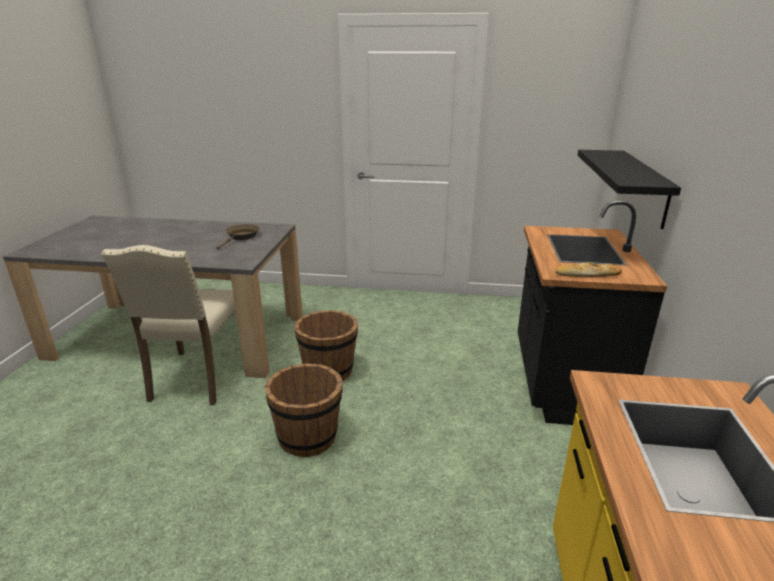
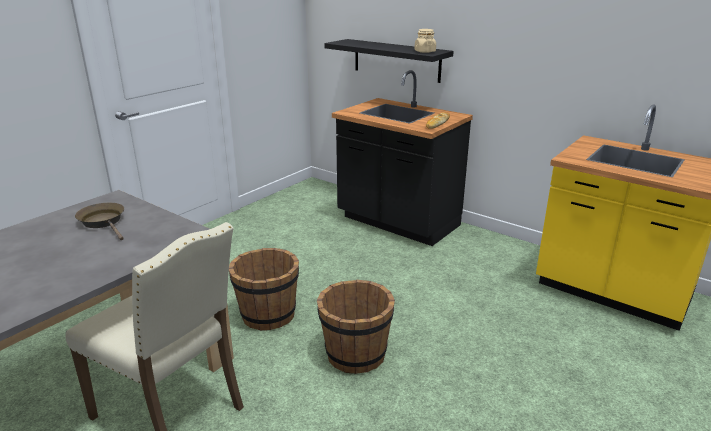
camera: 60 degrees left, 0 degrees up
(634, 179) = (424, 51): none -> beige jar

